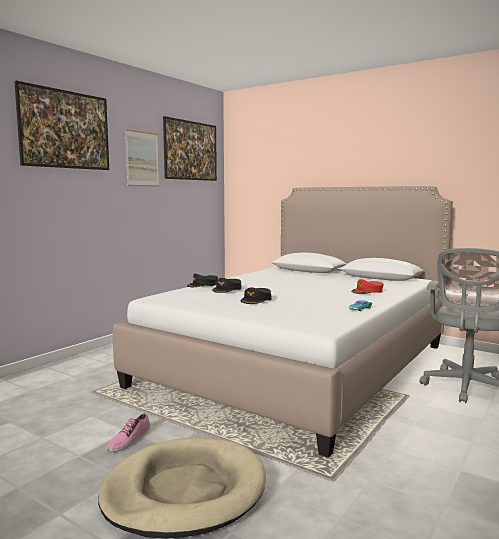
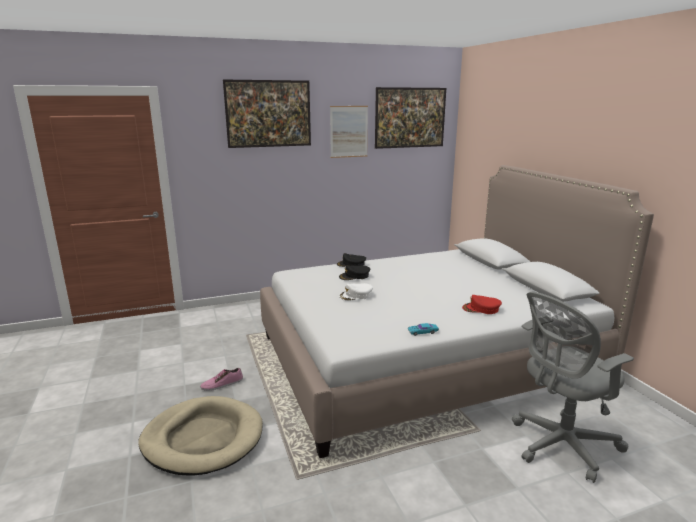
camera: 35 degrees right, 10 degrees up
(256, 300) = (356, 295): black cap -> white cap

